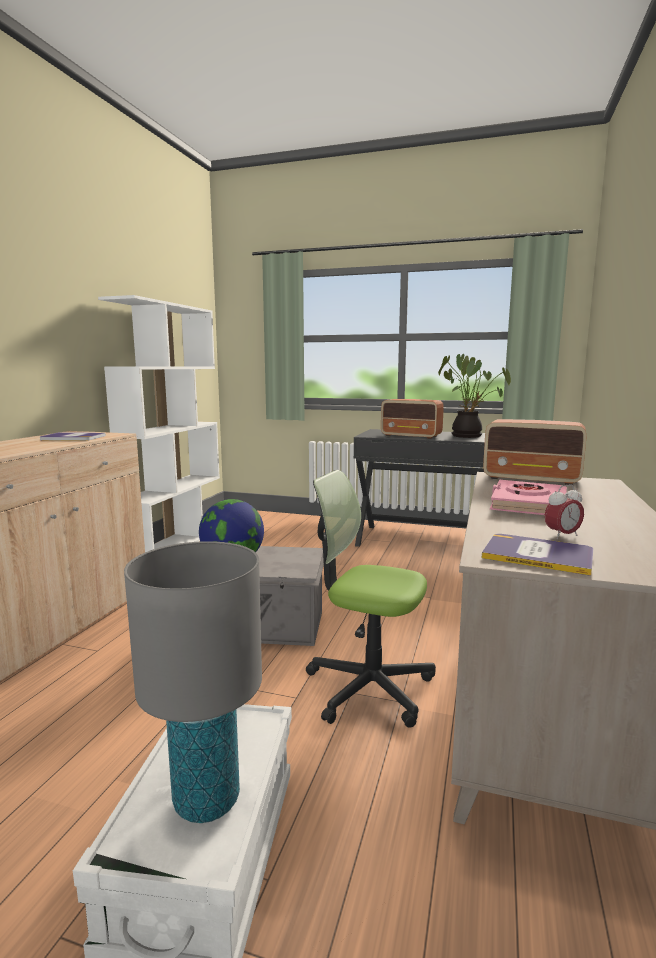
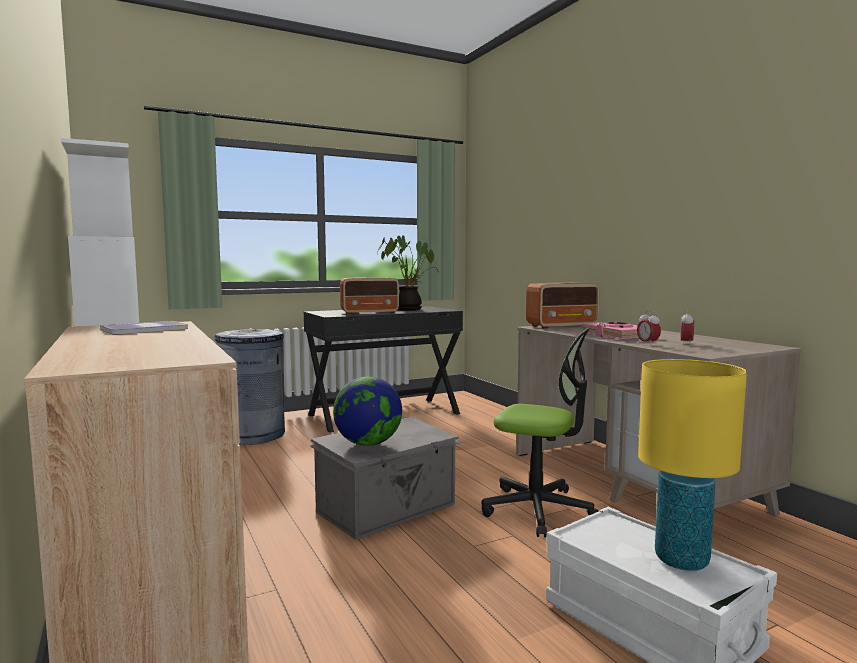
camera: 45 degrees left, 5 degrees down
(207, 800) = (681, 560): grey table lamp -> yellow table lamp
(301, 532) = (252, 435): none -> grey trash can
(369, 687) = (538, 510): office chair -> office chair turned 135 degrees counterclockwise
(500, 524) = (647, 344): none -> alarm clock
(538, 555) = (712, 350): book -> none

